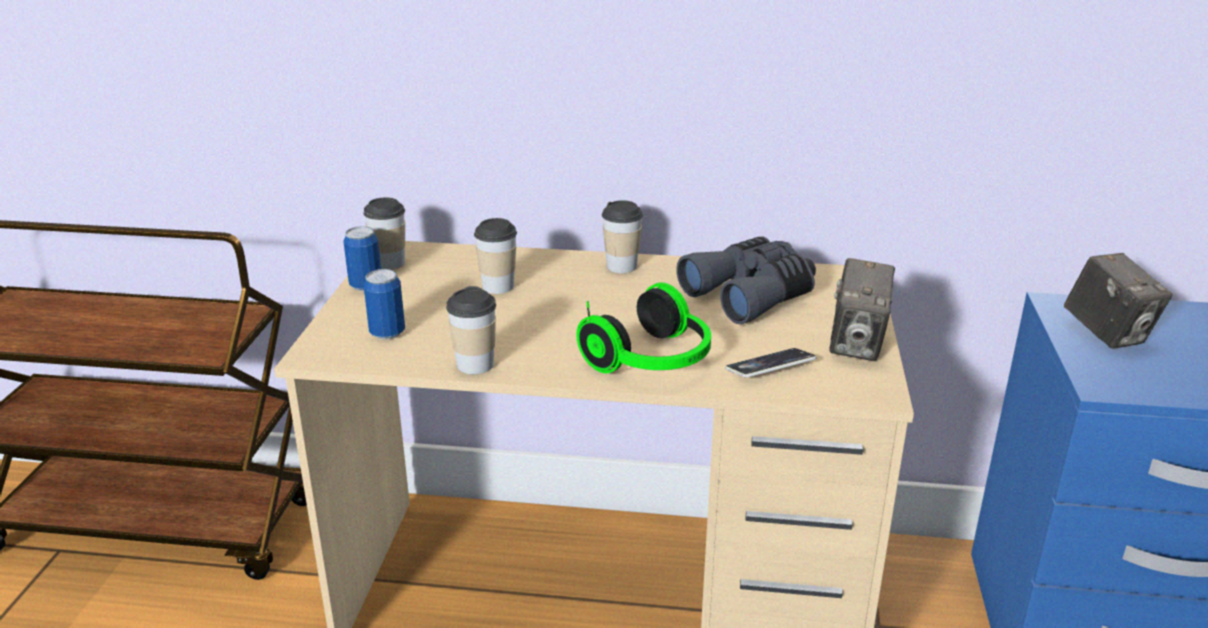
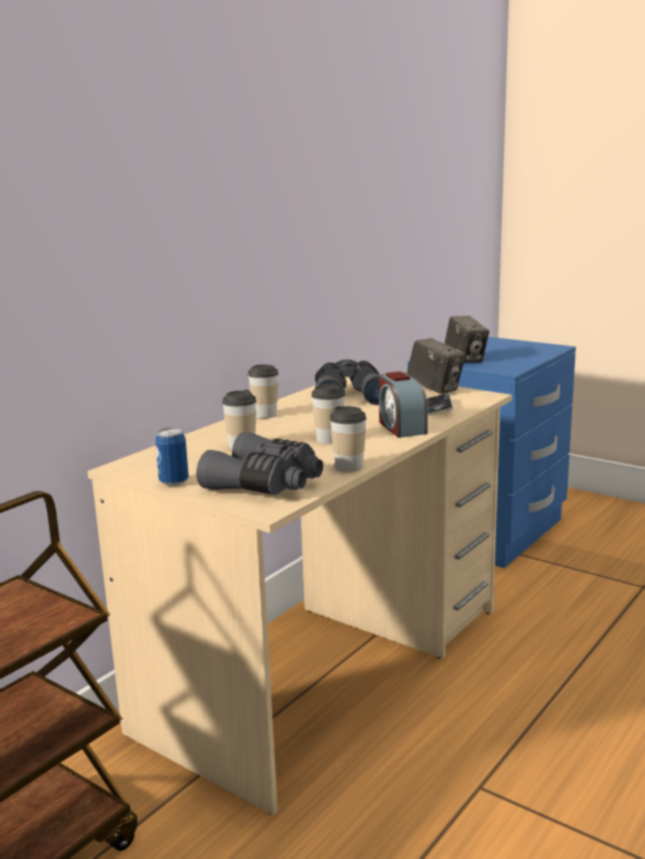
camera: 60 degrees left, 10 degrees down
(387, 333) = (266, 484): can -> grey binoculars
(389, 263) = (144, 471): cup -> cup (329, 439)
(653, 361) = (401, 427): headphones -> alarm clock
(1107, 334) = (465, 359): camera -> camera turned 60 degrees clockwise

